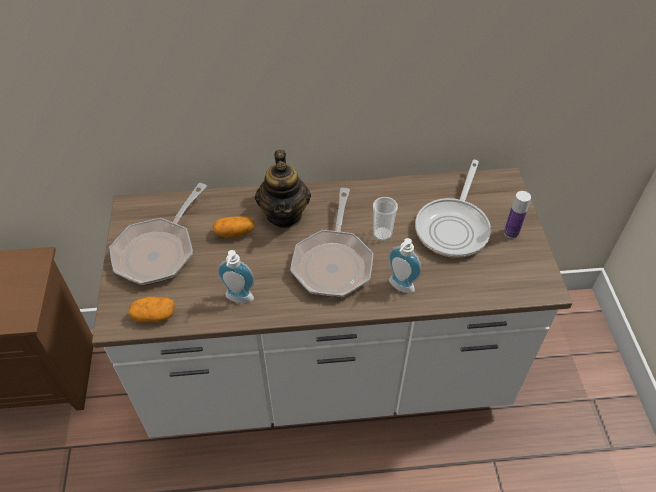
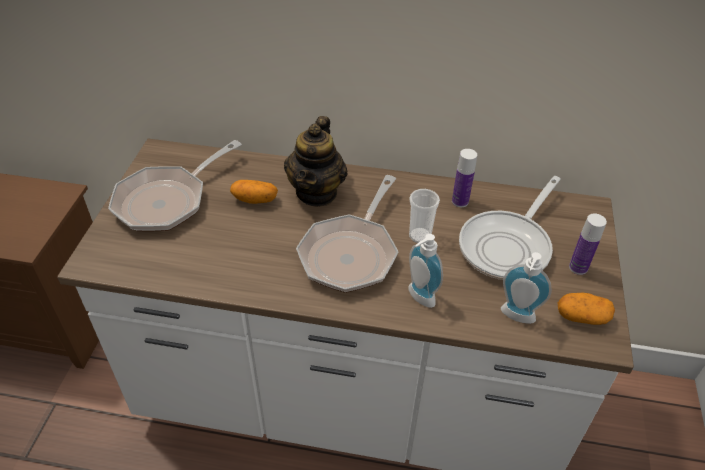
camera: 15 degrees right, 5 degrees down
(154, 316) = (132, 264): potato -> potato (581, 317)
(238, 300) = (229, 269): soap dispenser -> soap dispenser (516, 317)
(404, 197) = (460, 201): none -> bottle

